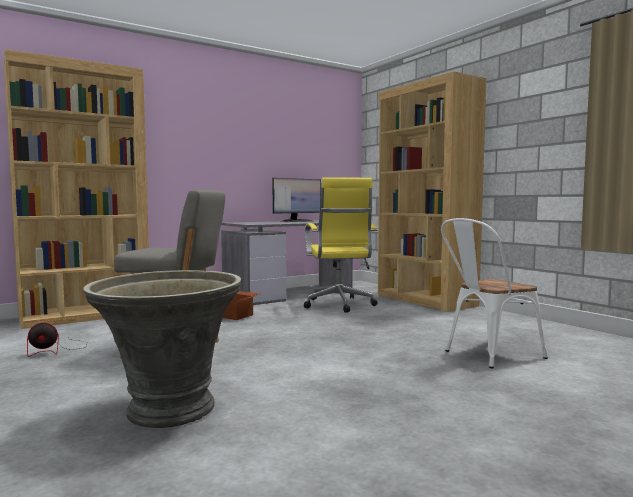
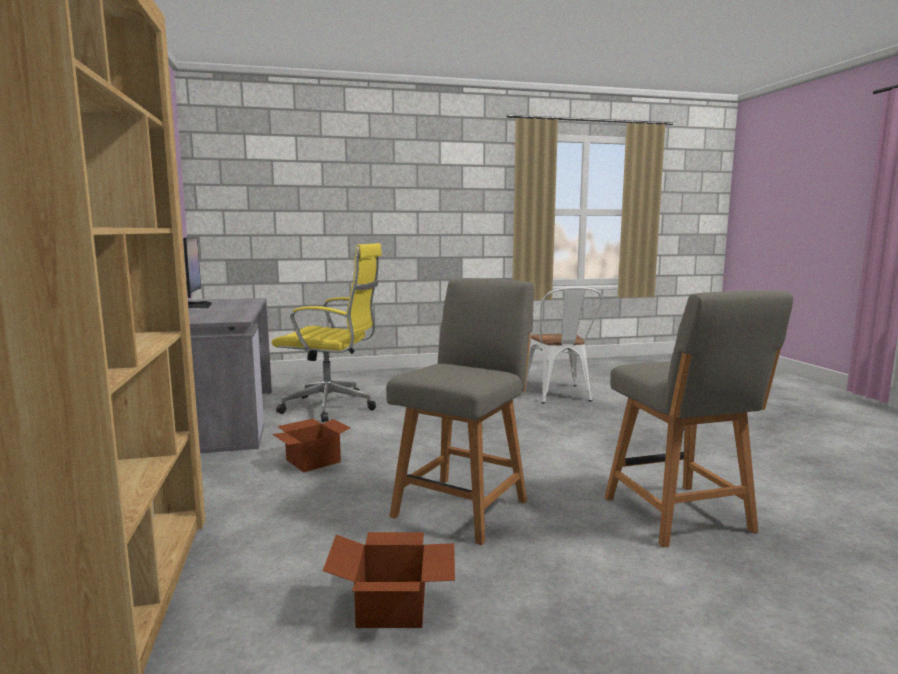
camera: 70 degrees left, 5 degrees up
(56, 350) = (394, 607): fan -> cardboard box
(169, 410) = (680, 517): grey planter -> grey chair
(425, 300) = (359, 377): brown bookcase -> none

